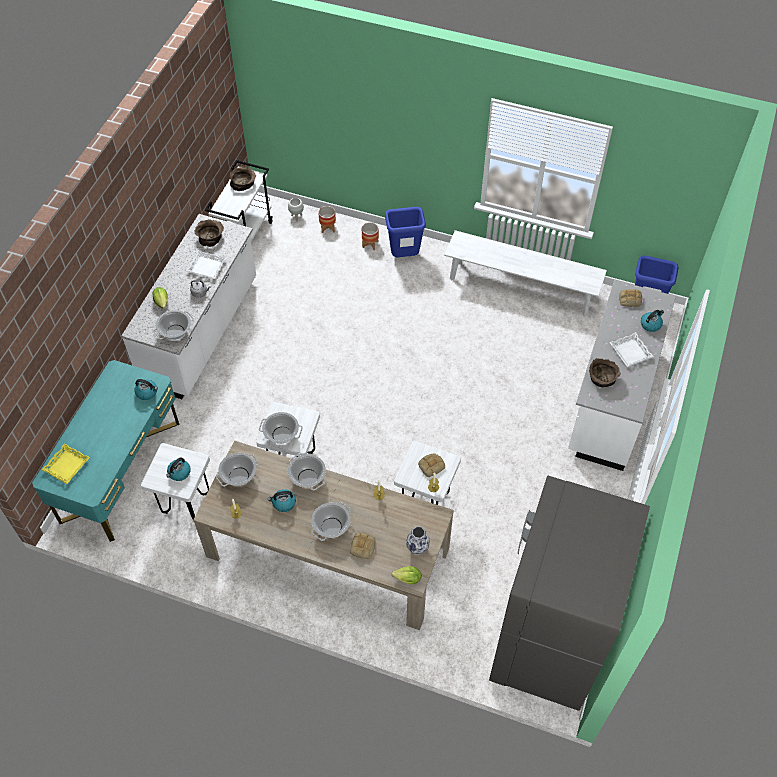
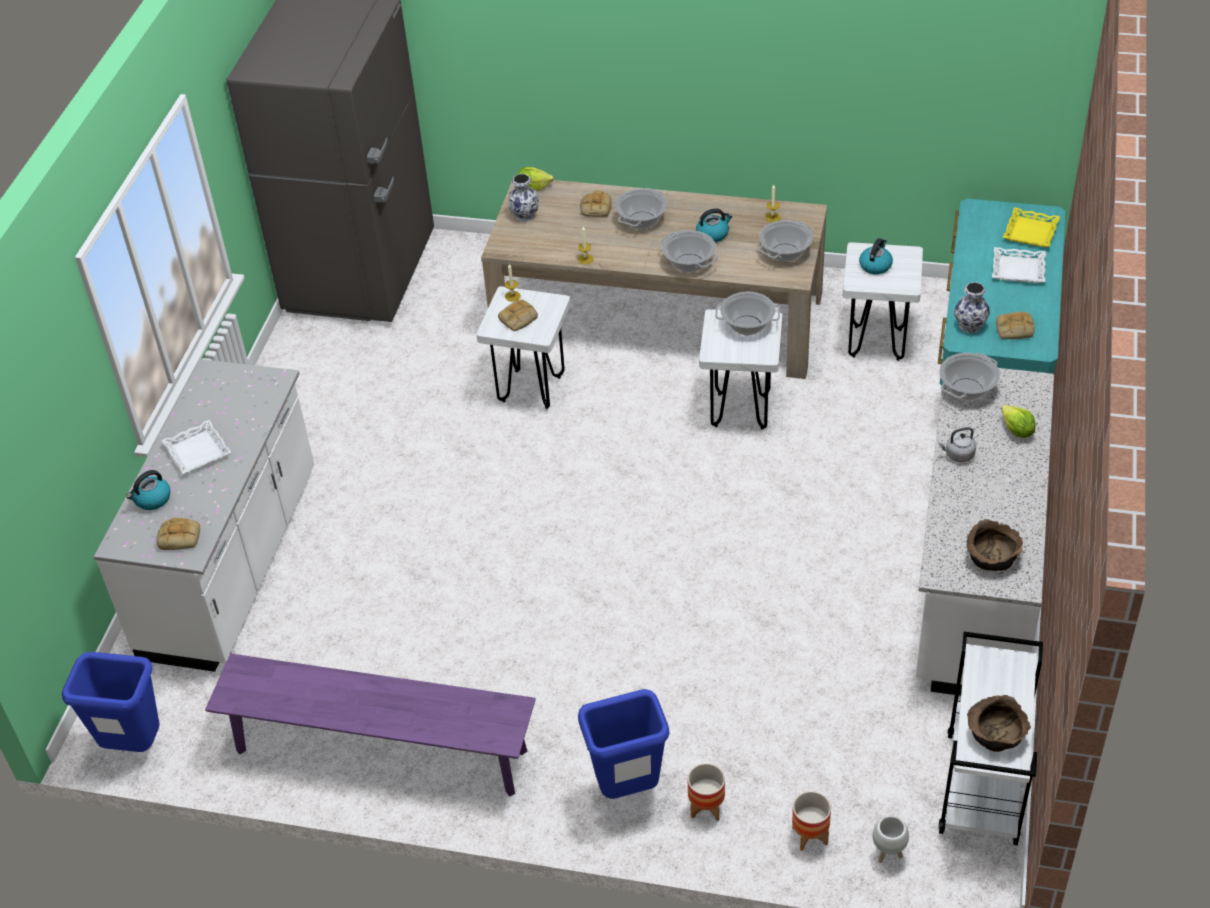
camera: 175 degrees right, 10 degrees down
(122, 386) = (1014, 329): none -> bread
(147, 392) = (970, 326): kettle -> vase
(206, 267) = (970, 500): white tray -> white tray (1018, 270)
(520, 288) = (381, 751): white bench -> purple bench
(602, 378) = (252, 407): brown bowl -> none

